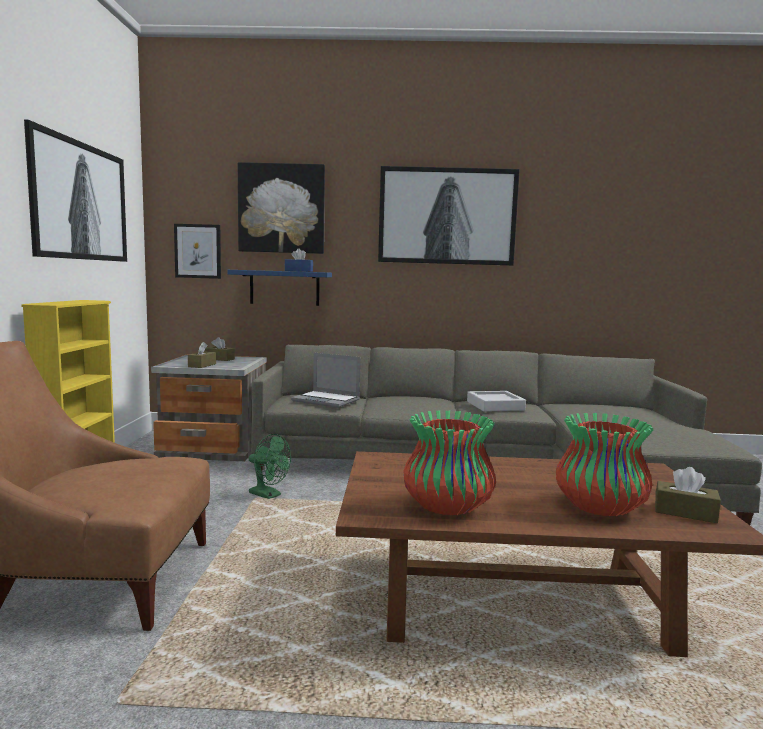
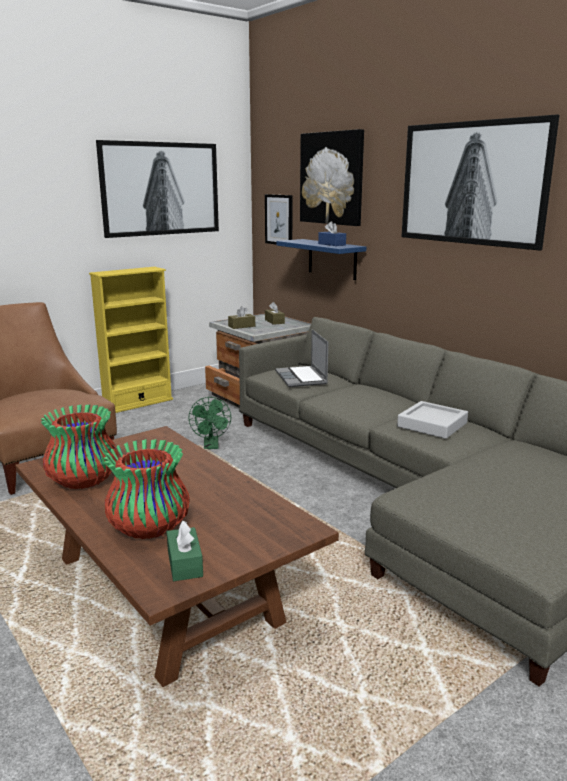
camera: 50 degrees right, 10 degrees up
(685, 512) = (185, 563): brown tissue box -> green tissue box

